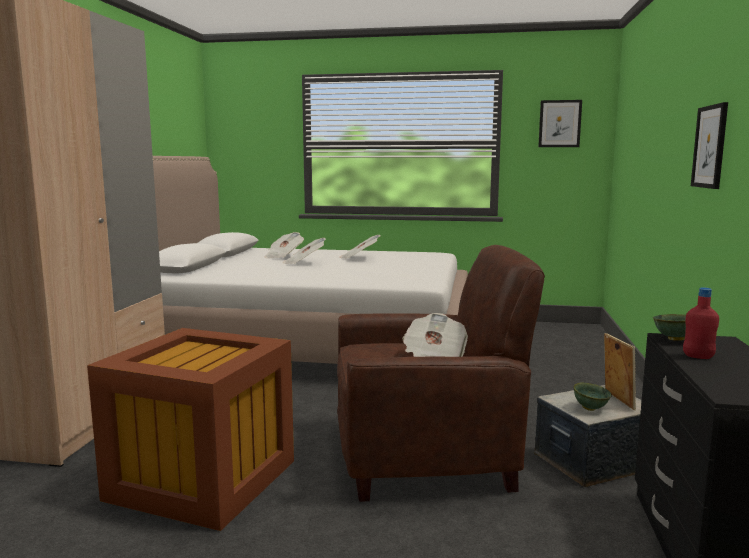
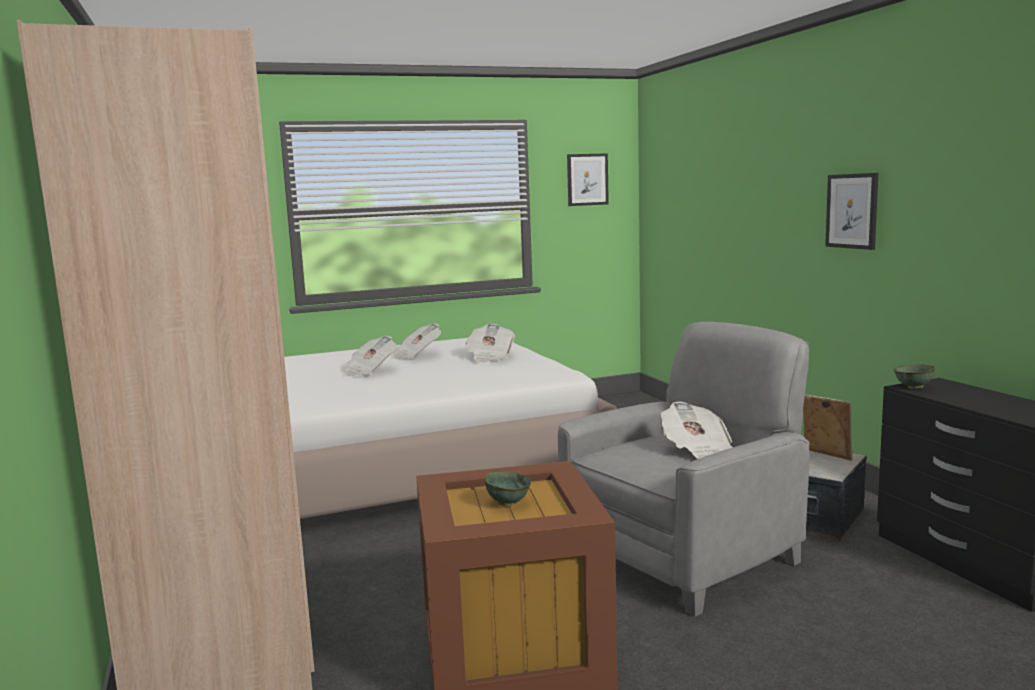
camera: 30 degrees left, 0 degrees up
(283, 256) = (315, 367): newspaper -> newspaper (490, 357)
(426, 455) = (684, 556): brown armchair -> grey armchair
(590, 408) = (821, 467): green bowl -> green bowl (507, 503)
(698, 357) = (959, 398): red bottle -> none

